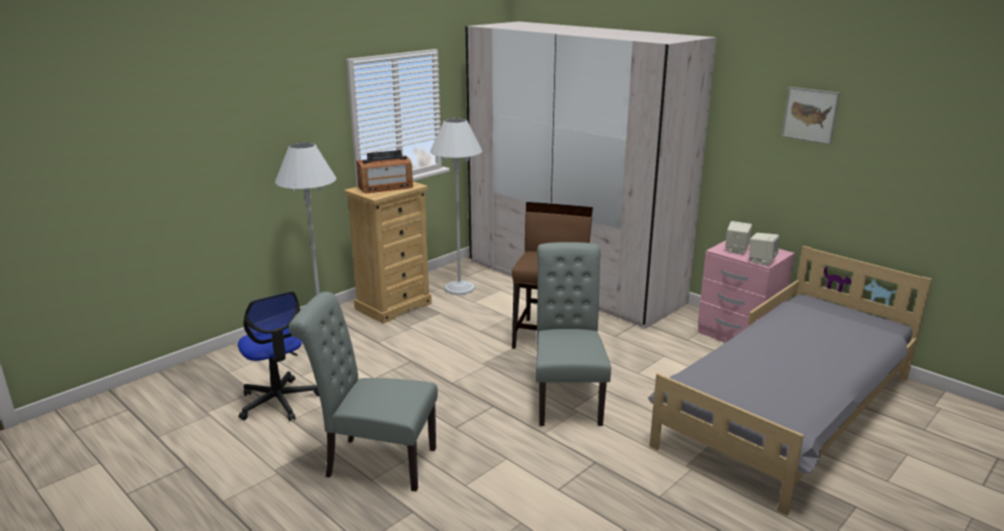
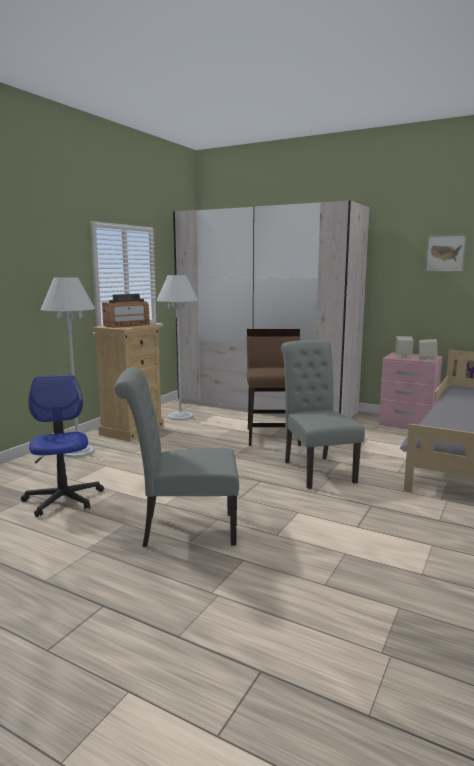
camera: 15 degrees left, 10 degrees down
(279, 401) = (63, 499): office chair -> office chair turned 150 degrees counterclockwise

